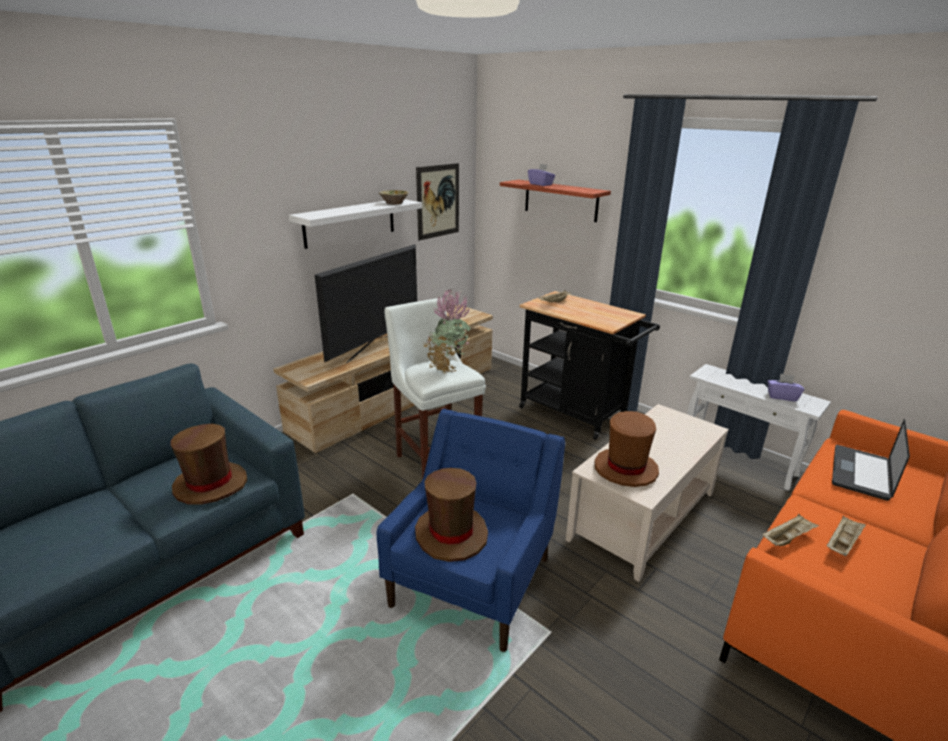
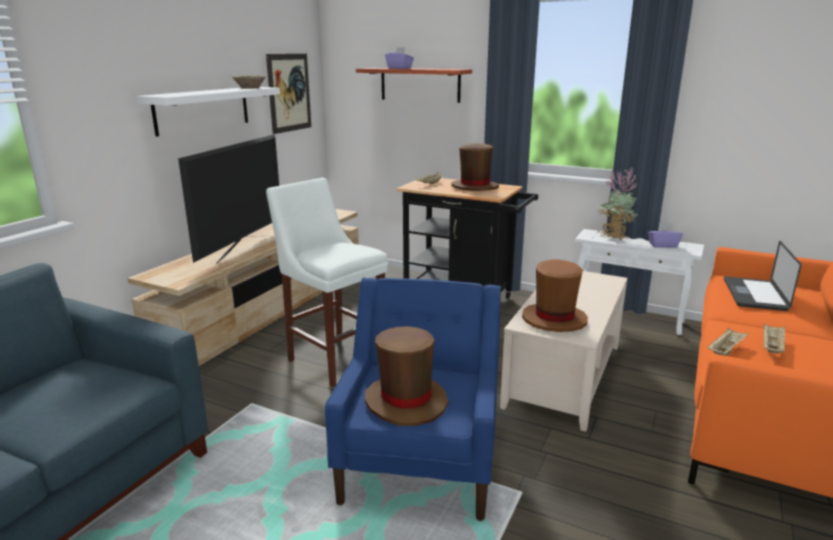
camera: 15 degrees left, 5 degrees down
(210, 485) = (95, 397): brown hat -> brown hat (474, 187)
(447, 367) = (343, 247): potted plant -> potted plant (614, 236)

